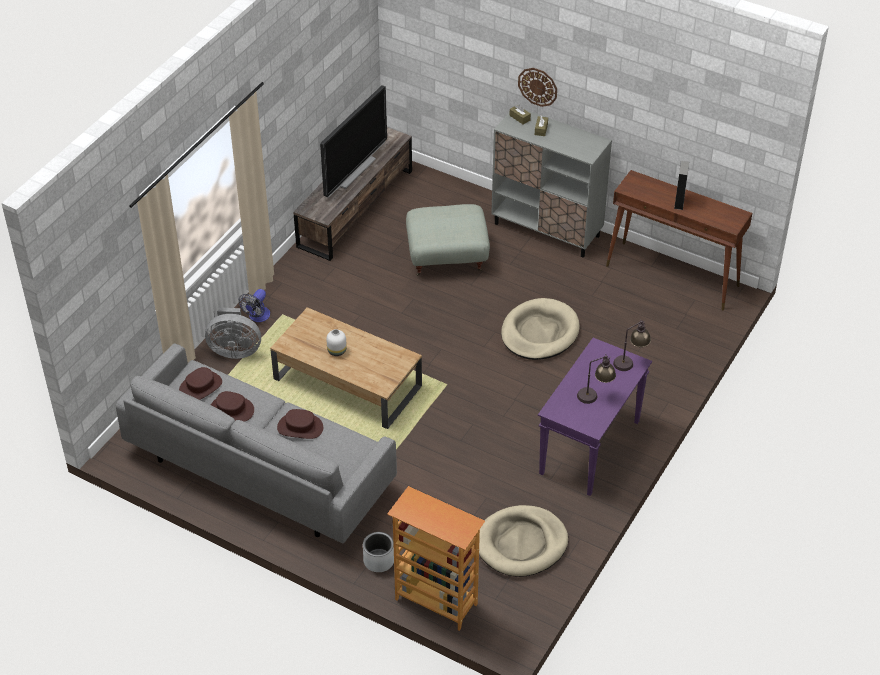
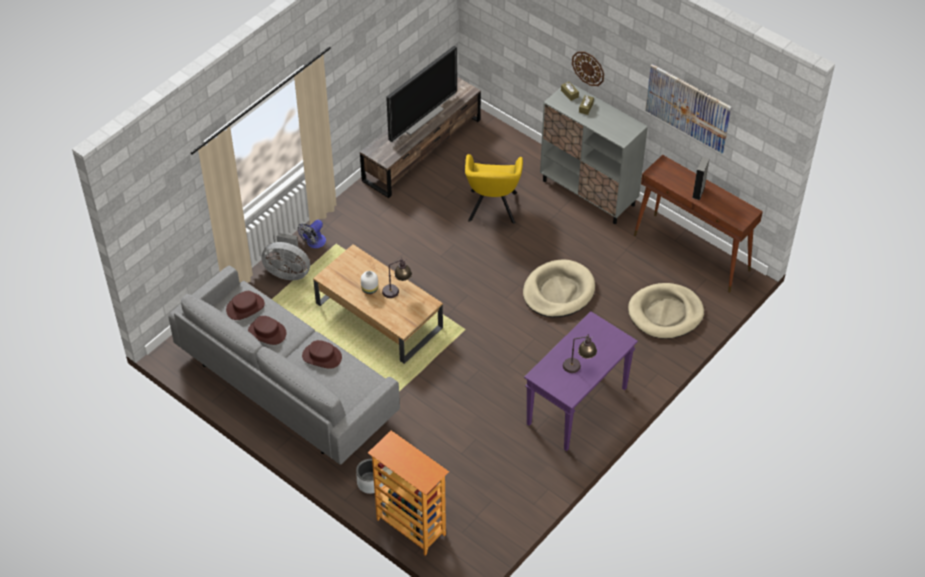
camera: 10 degrees right, 5 degrees up
(447, 258) = (492, 209): grey ottoman -> yellow armchair
(521, 544) = (496, 486): beige dog bed -> beige dog bed (665, 313)
(630, 362) = (618, 339): table lamp -> table lamp (397, 290)
(658, 109) = (688, 107): none -> picture

